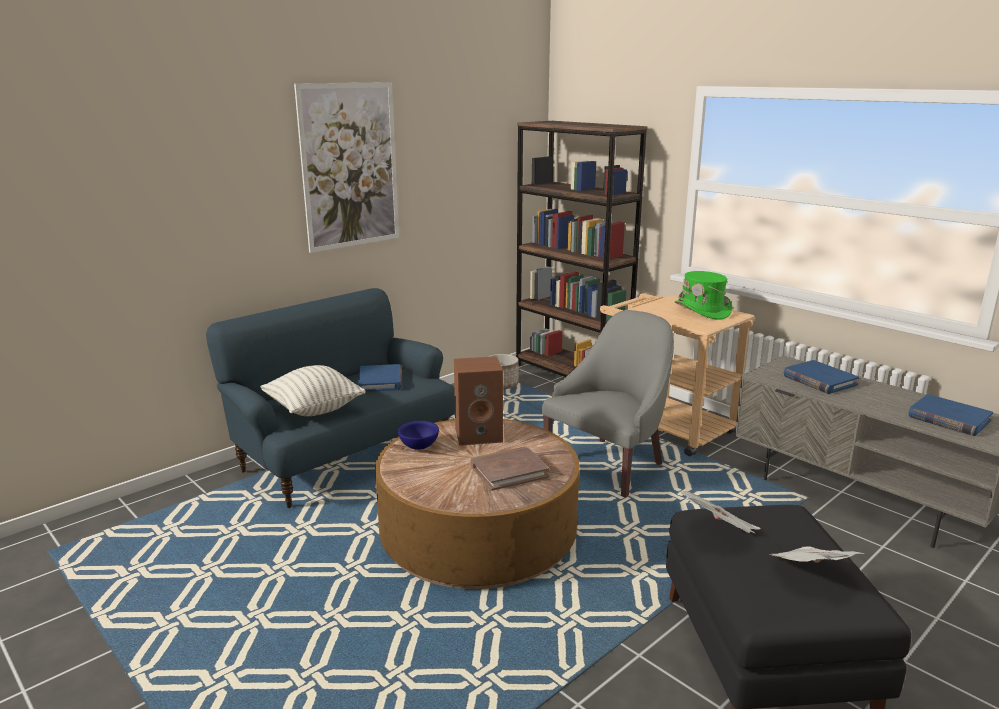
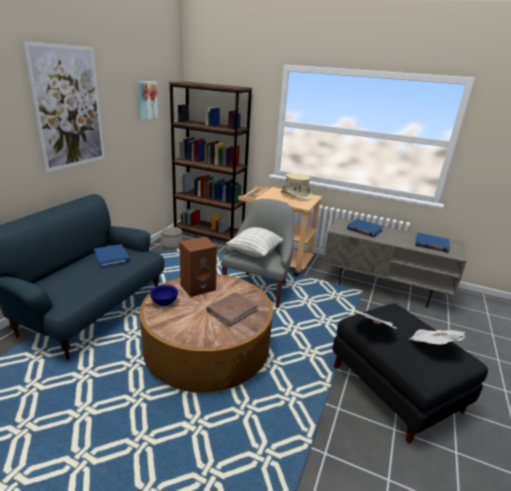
camera: 25 degrees left, 5 degrees up
(314, 409) = (74, 286): pillow -> pillow (255, 252)
(477, 152) = (147, 100): none -> picture
(702, 311) = (296, 195): green hat -> beige hat

